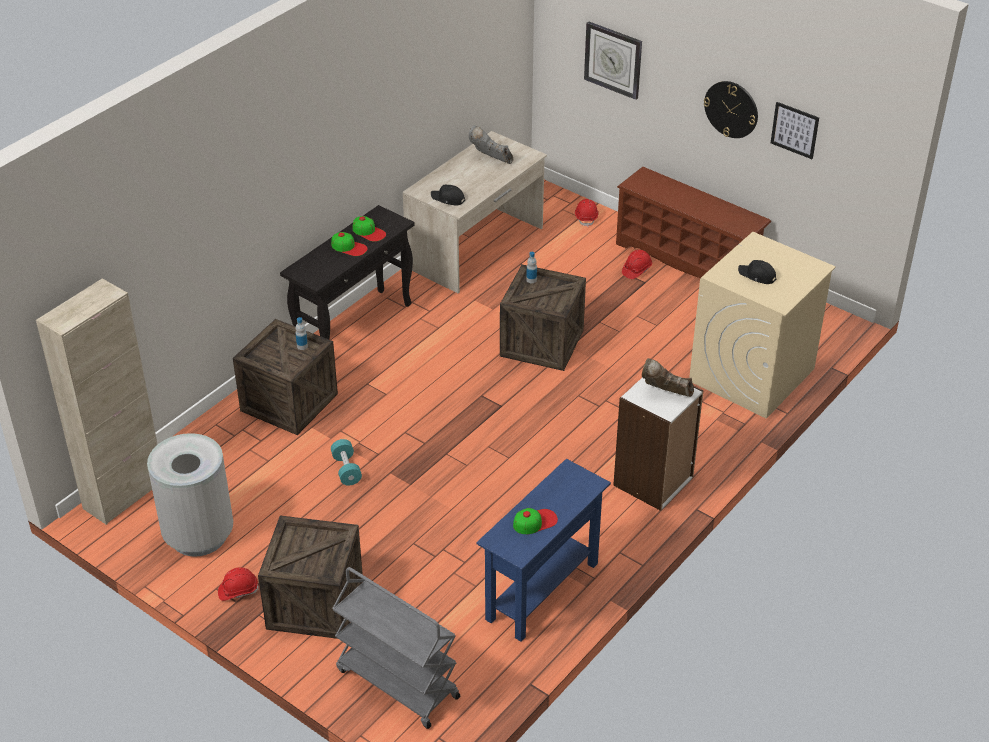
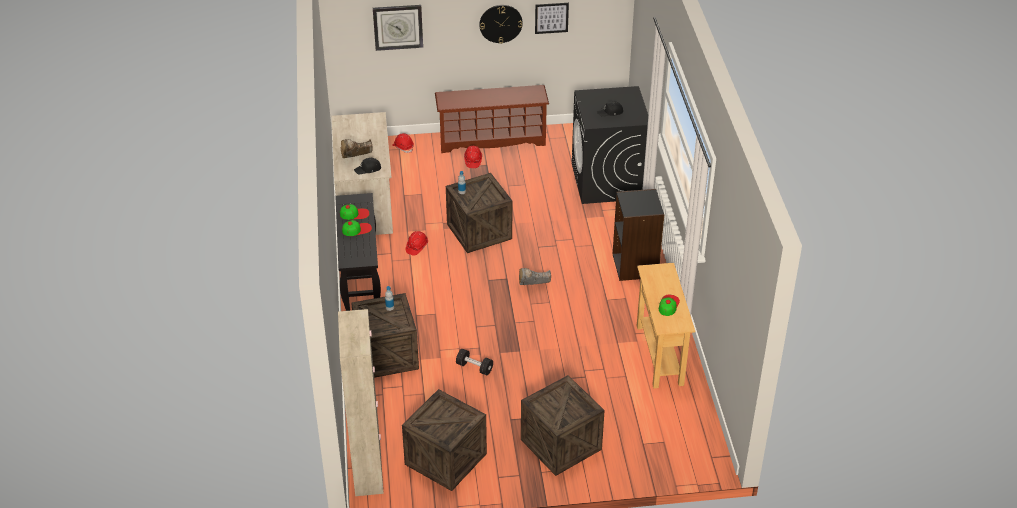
camera: 45 degrees left, 0 degrees up
(198, 535) = (445, 459): grey trash can -> crate
(238, 590) = (511, 469): red hard hat -> red hard hat (416, 247)
(346, 469) = (474, 367): turquoise dumbbell -> black dumbbell
(396, 683) = (657, 449): grey cart -> none
(491, 159) = (357, 132): grey boot -> grey boot (533, 286)
(542, 591) = (659, 355): blue console table -> beige console table
(654, 482) = (635, 266): white bookcase -> black bookcase
(665, 393) = (641, 201): brown boot -> brown boot (356, 158)
(751, 375) = (607, 181): beige washing machine -> black washing machine

